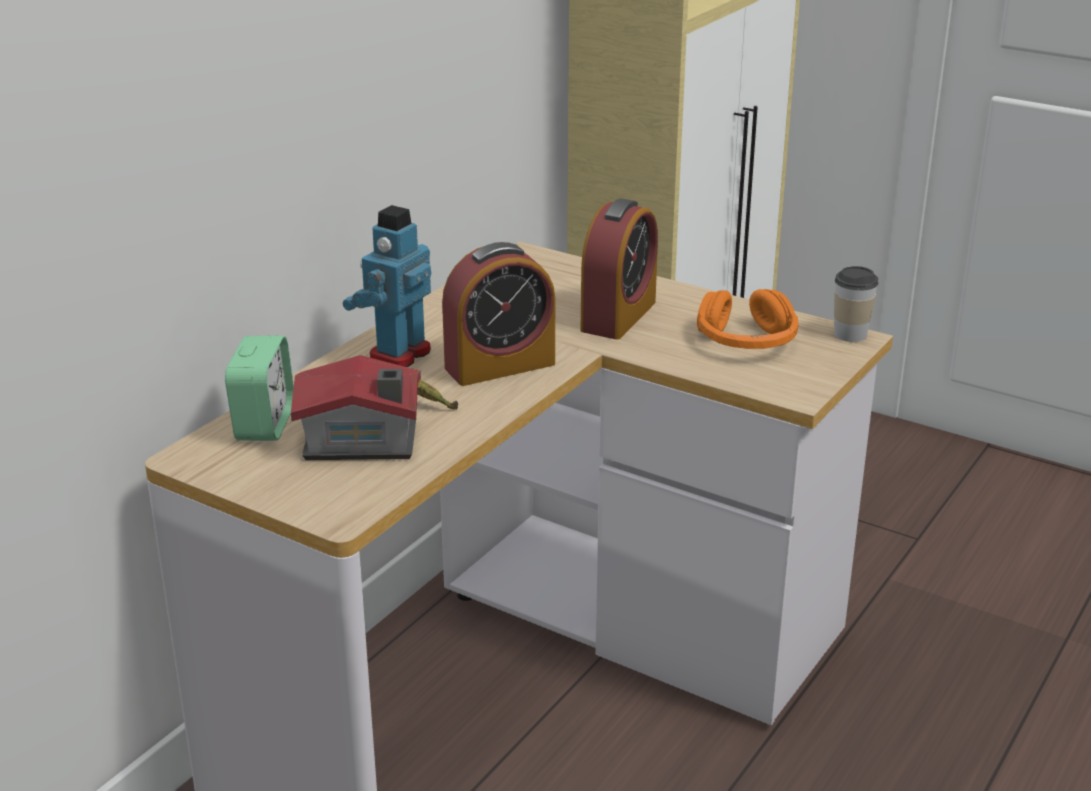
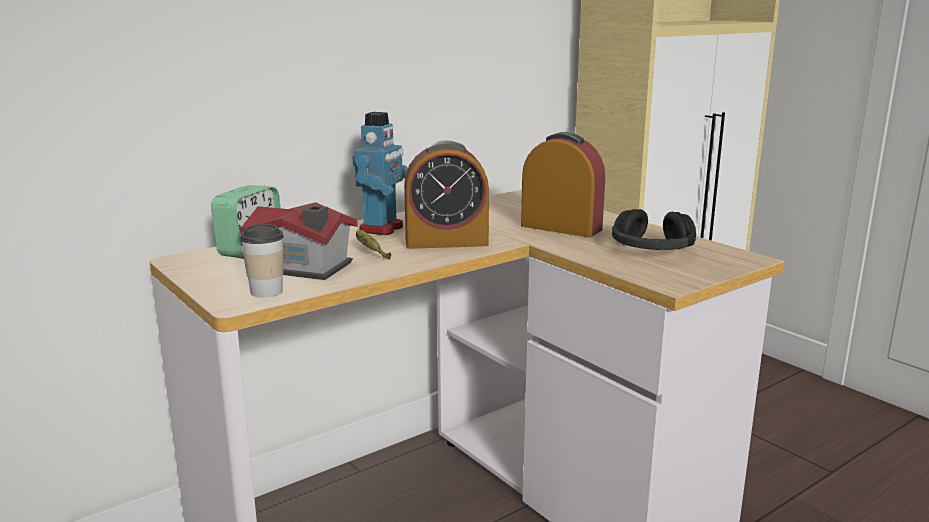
camera: 20 degrees right, 10 degrees down
(398, 354) = (382, 229): toy robot -> toy robot turned 150 degrees clockwise
(618, 316) = (561, 227): alarm clock -> alarm clock turned 105 degrees counterclockwise
(747, 342) = (652, 250): orange headphones -> black headphones
(850, 334) = (745, 256): cup -> cup (266, 292)

